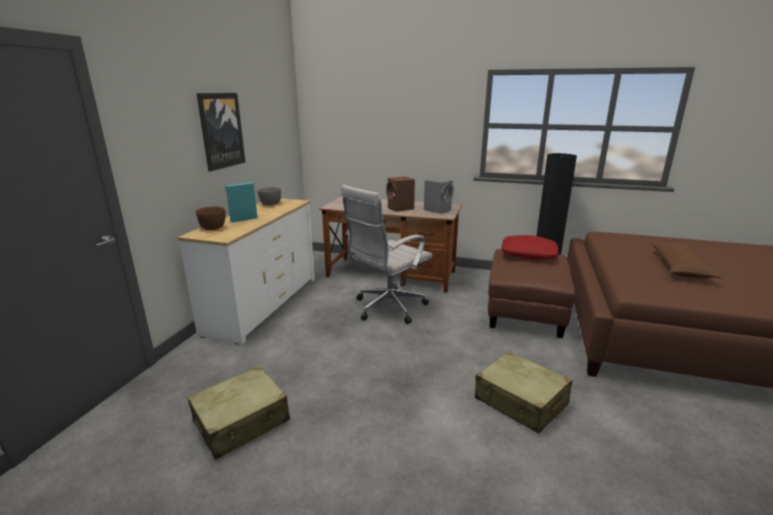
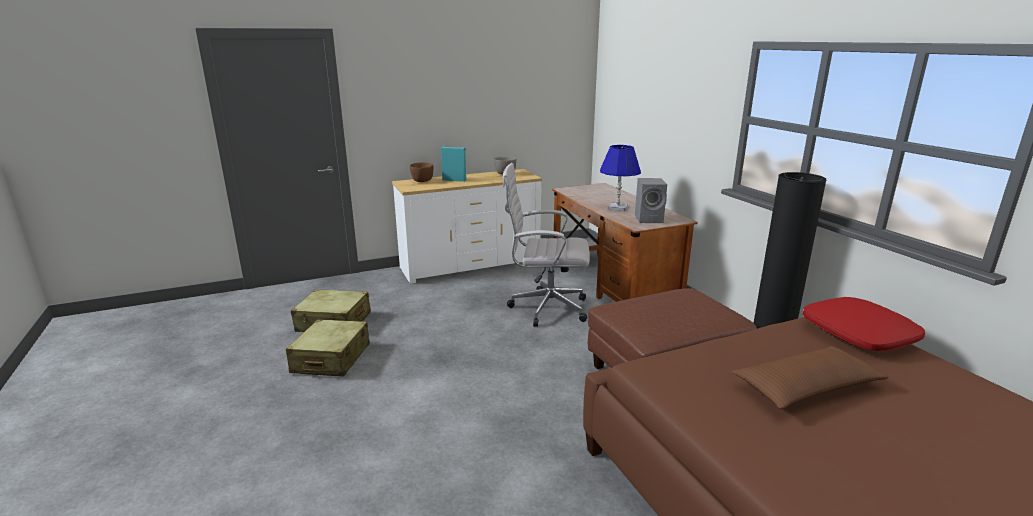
camera: 50 degrees right, 0 degrees up
(221, 130) = (464, 98): picture -> none
(400, 208) = (617, 207): brown speaker -> blue table lamp
(520, 401) = (486, 421): beige suitcase -> beige suitcase (331, 359)
(528, 254) = (697, 304): red pillow -> red pillow (857, 334)

